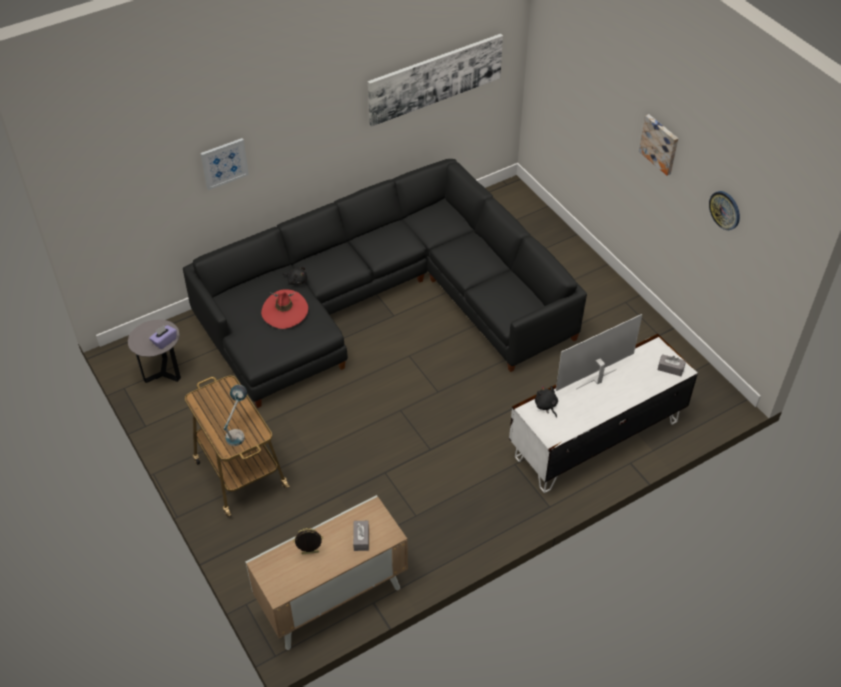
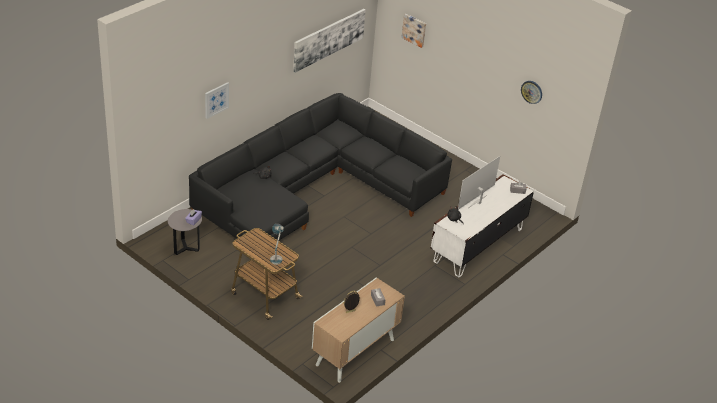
camera: 20 degrees left, 10 degrees down
(284, 311) = (265, 194): red hat -> none
(660, 144) = (483, 60): picture -> picture (414, 30)

